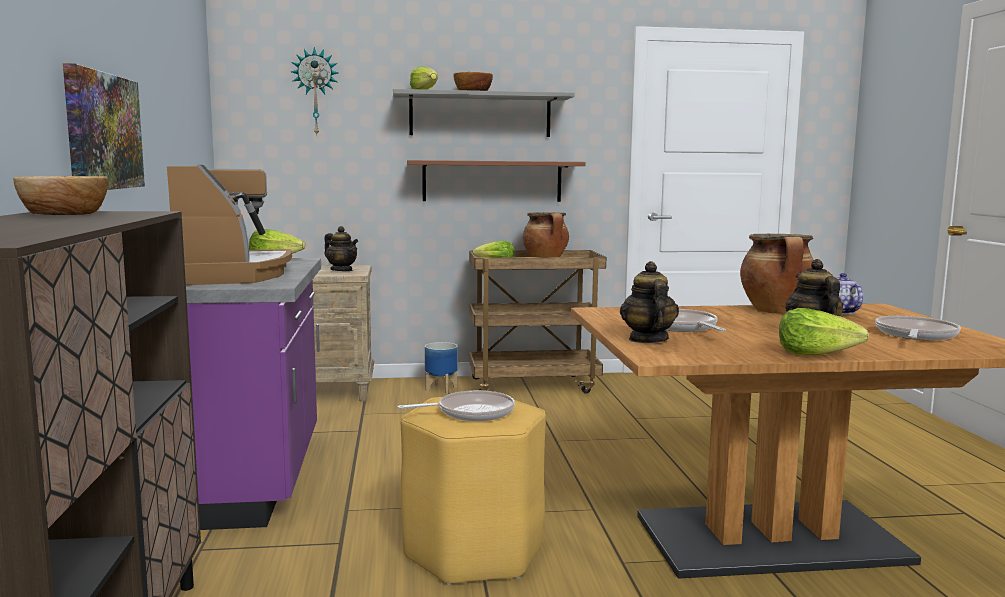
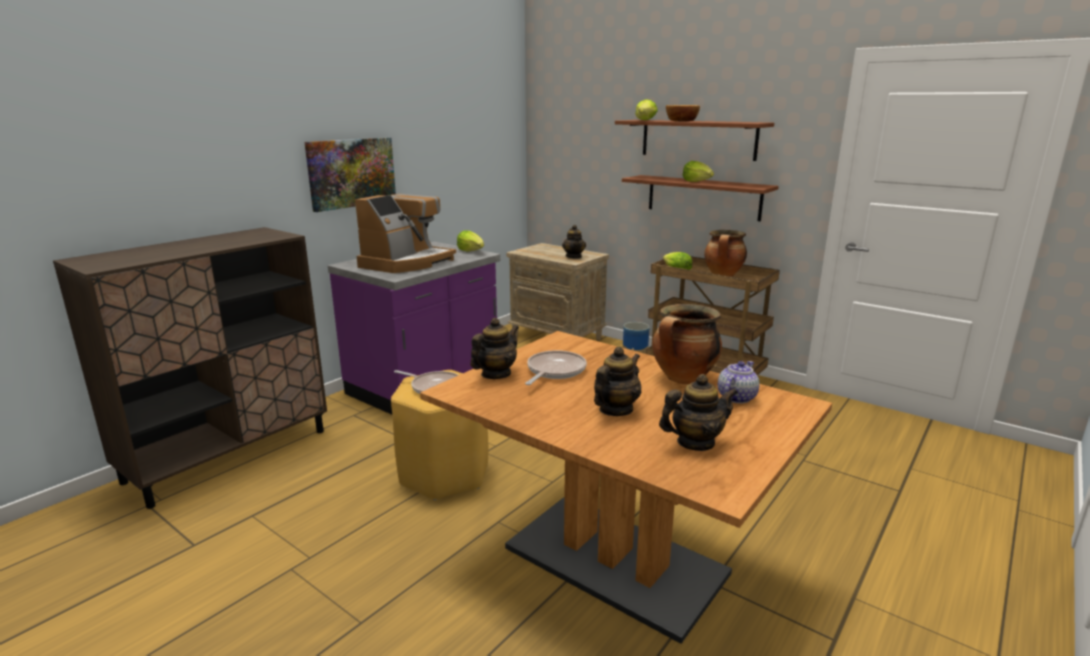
camera: 45 degrees right, 10 degrees up
(66, 214) = (250, 234): bowl -> none
(315, 92) = (583, 119): wall clock -> none
(480, 115) = (698, 139): grey shelf -> brown shelf
(816, 354) = (545, 426): lettuce -> lettuce (697, 182)
(915, 335) = (695, 443): frying pan -> teapot

